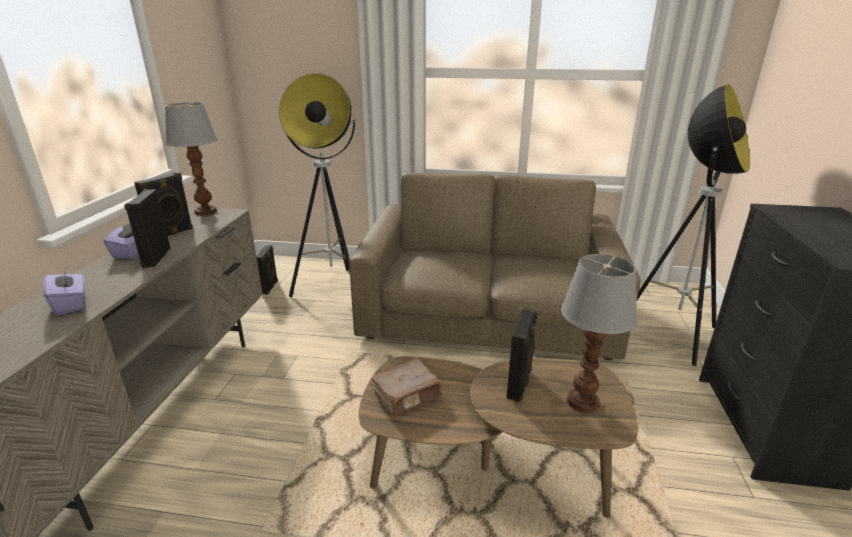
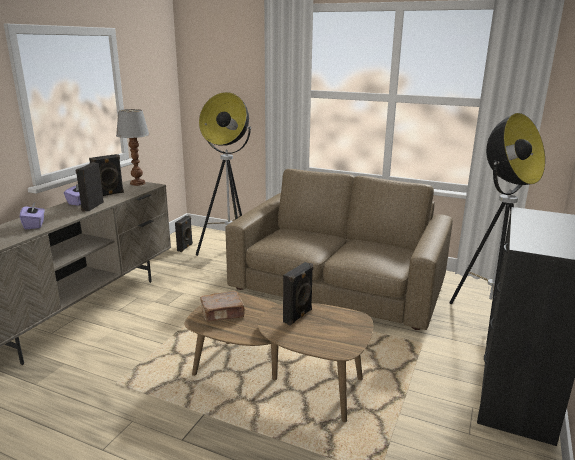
camera: 15 degrees right, 5 degrees down
(583, 403) = (334, 333): table lamp -> none

